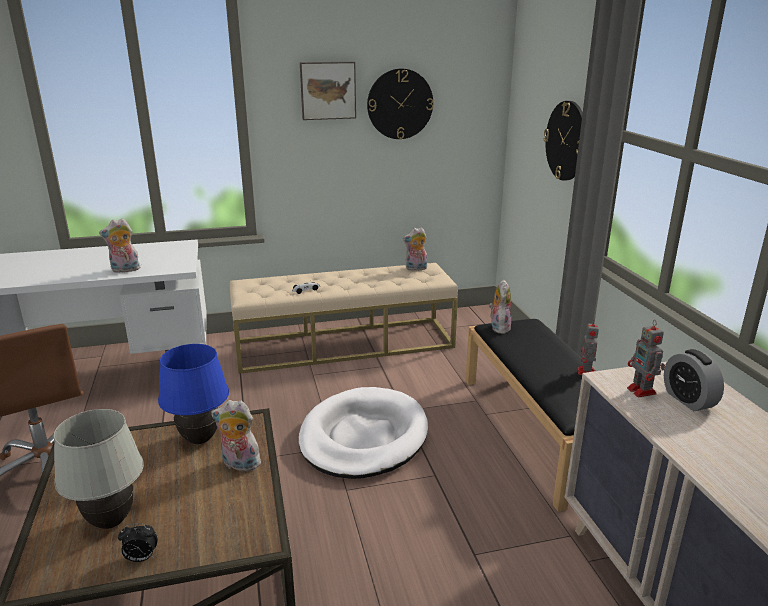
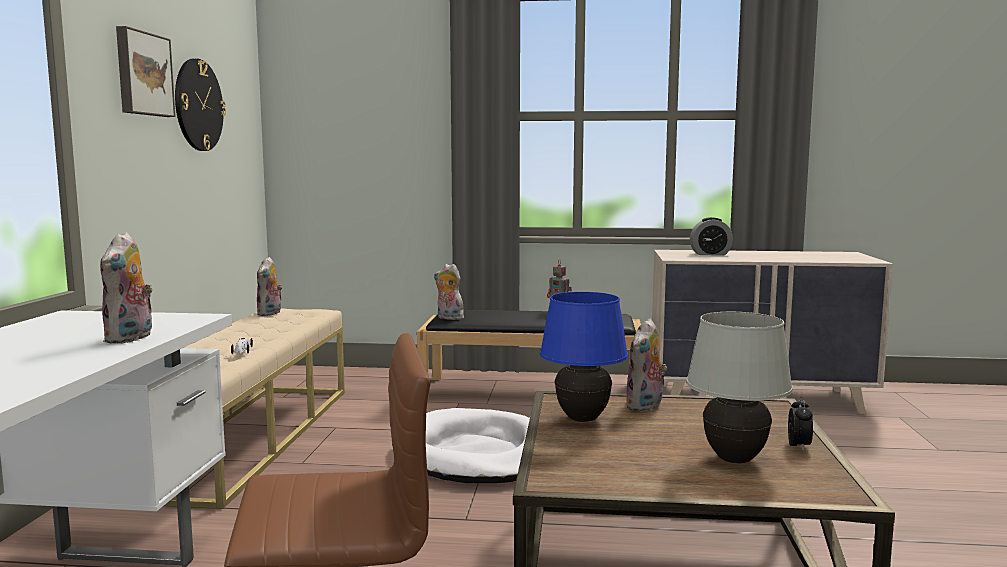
camera: 70 degrees left, 15 degrees down
(567, 141) = (402, 136): wall clock -> none
(642, 391) = (696, 257): toy robot -> none

